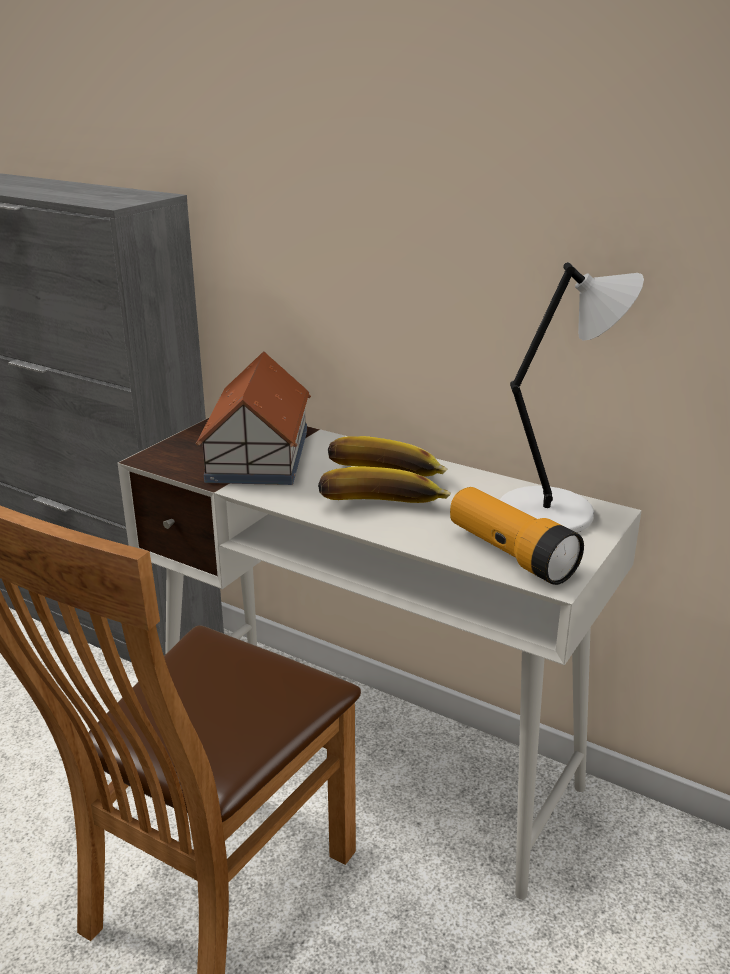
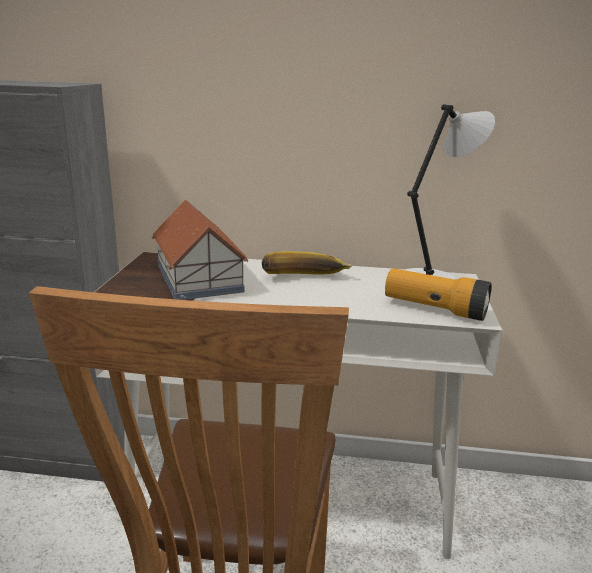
camera: 25 degrees left, 5 degrees down
(381, 509) = (324, 297): banana -> none

